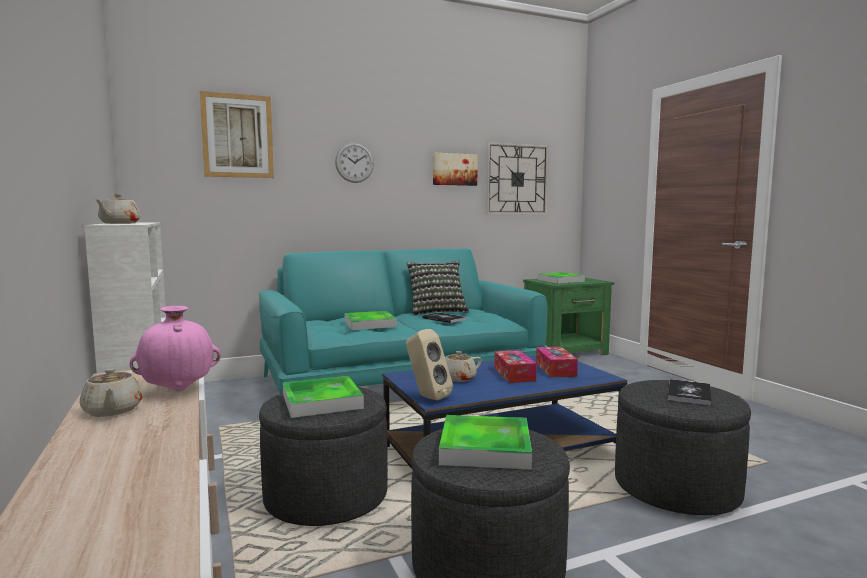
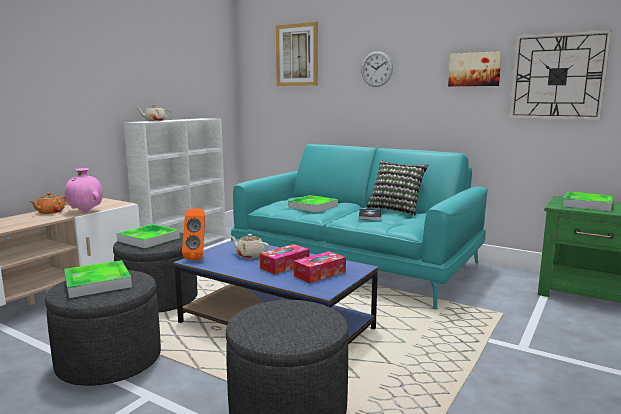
camera: 55 degrees right, 5 degrees up
(112, 411) = (50, 212): beige teapot -> orange teapot
(426, 397) = (197, 257): beige speaker -> orange speaker
(689, 393) = (289, 322): book -> none

